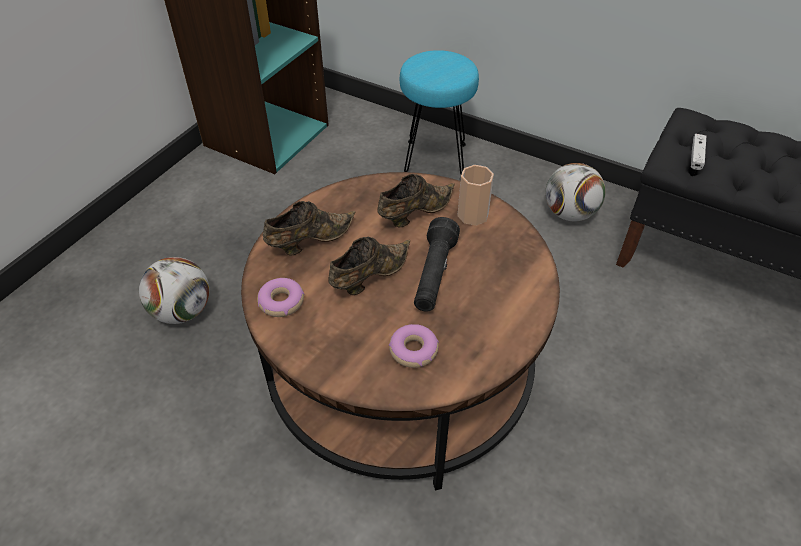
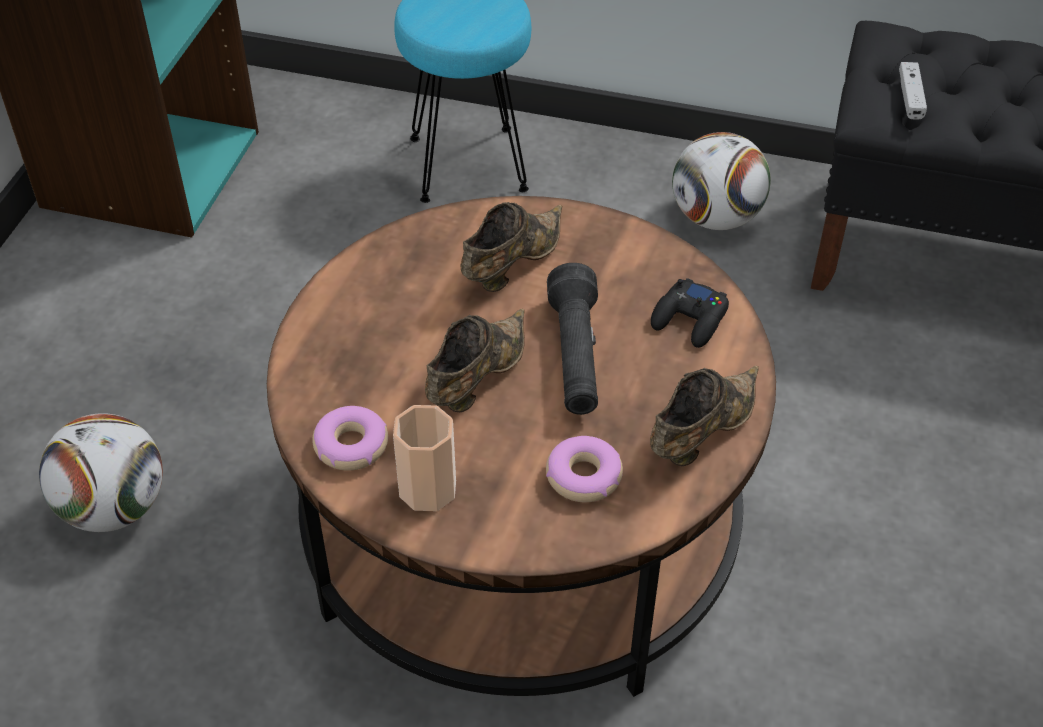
camera: 15 degrees left, 0 degrees up
(309, 241) = (358, 341): brown shoe -> brown shoe (700, 434)
(472, 215) = (603, 251): cup -> cup (427, 489)
(513, 266) = (690, 320): none -> black game controller

